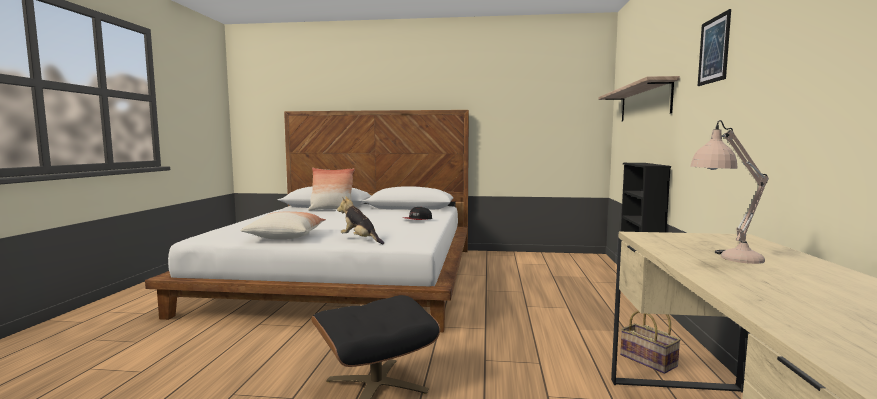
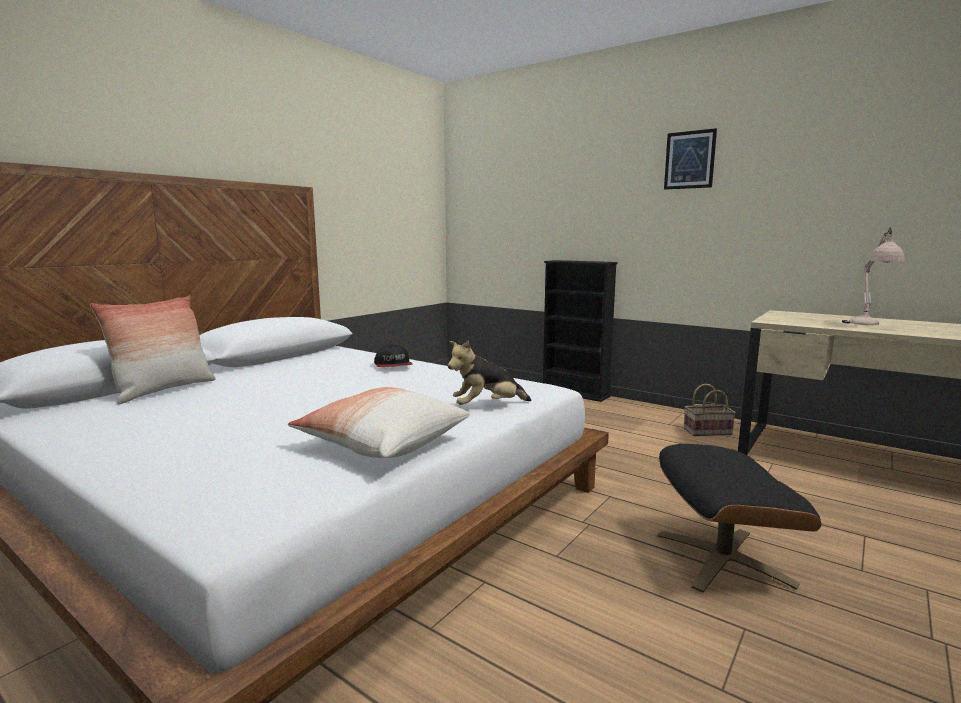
camera: 60 degrees left, 5 degrees up
(644, 103) = (541, 197): shelf -> none

